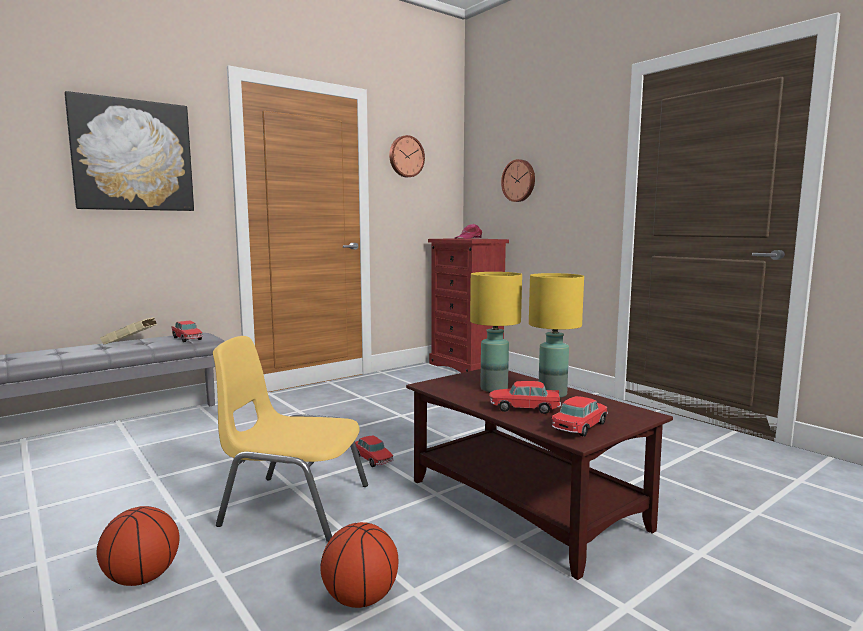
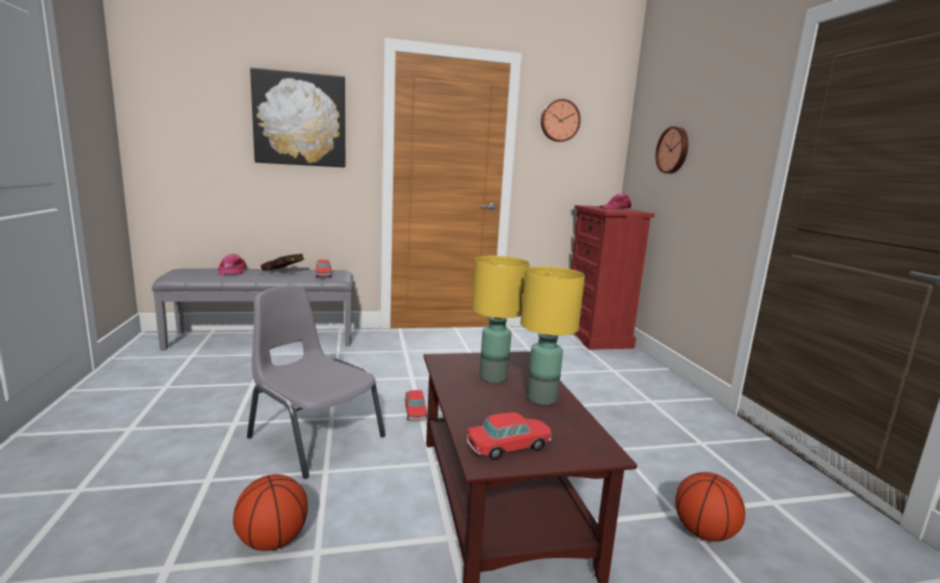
camera: 25 degrees right, 5 degrees up
(60, 351) = (232, 271): none -> pink cap
(132, 343) = (283, 272): beige book -> red book
(142, 578) = (164, 463): basketball -> basketball (703, 533)
(294, 505) = (314, 436): yellow chair -> grey chair
(524, 408) = (487, 408): toy car -> none

